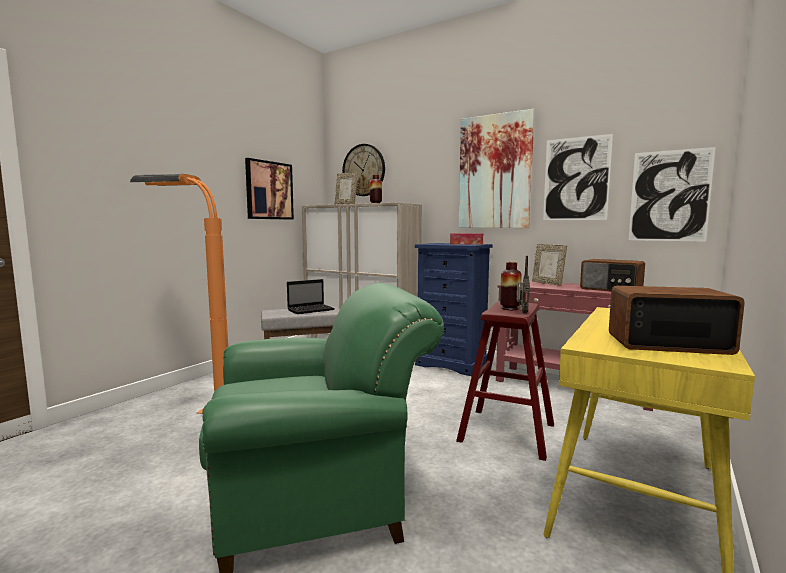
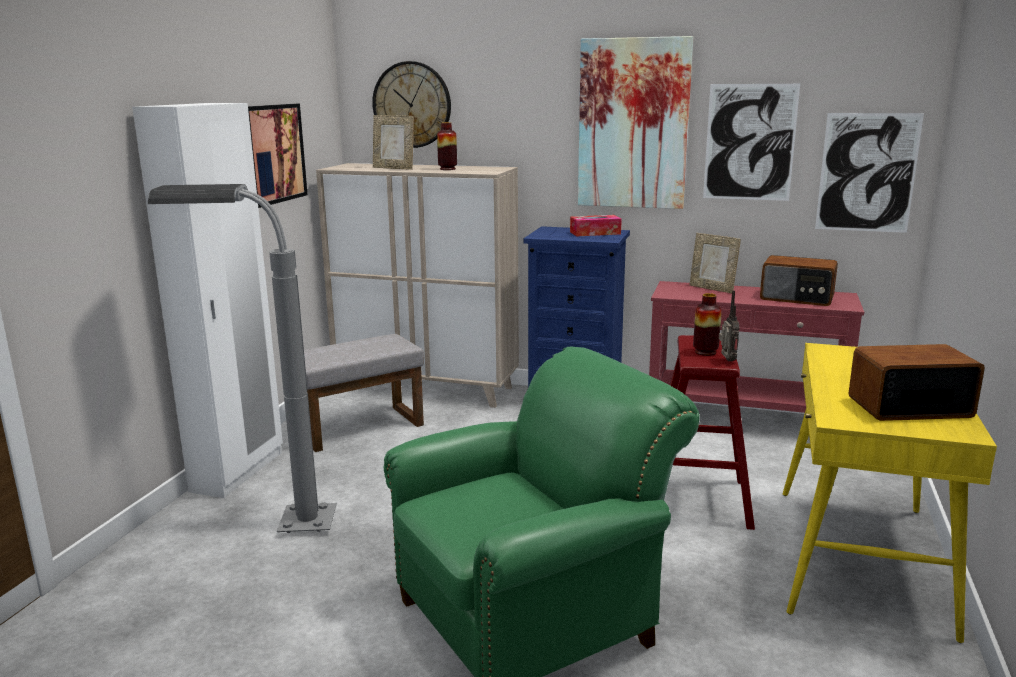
camera: 15 degrees left, 10 degrees up
(200, 409) = (270, 525): orange floor lamp -> grey floor lamp
(212, 379) = (238, 472): none -> white wardrobe
(311, 310) = (367, 346): laptop -> none

